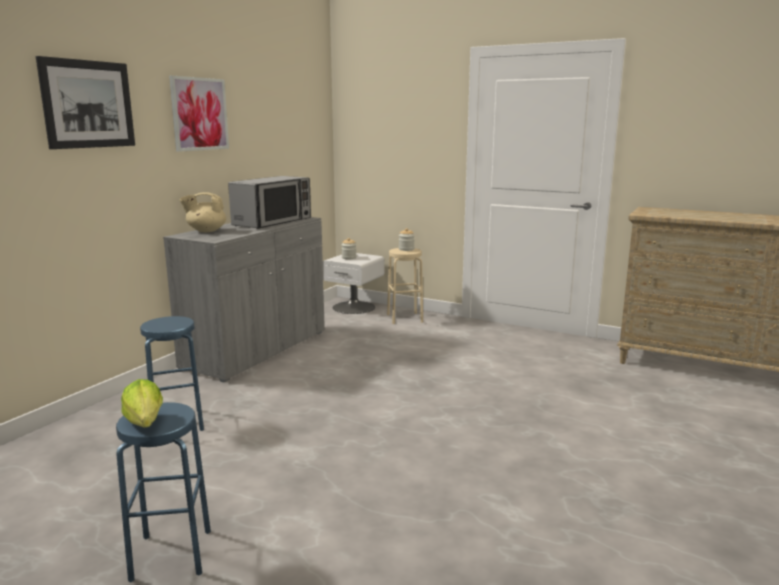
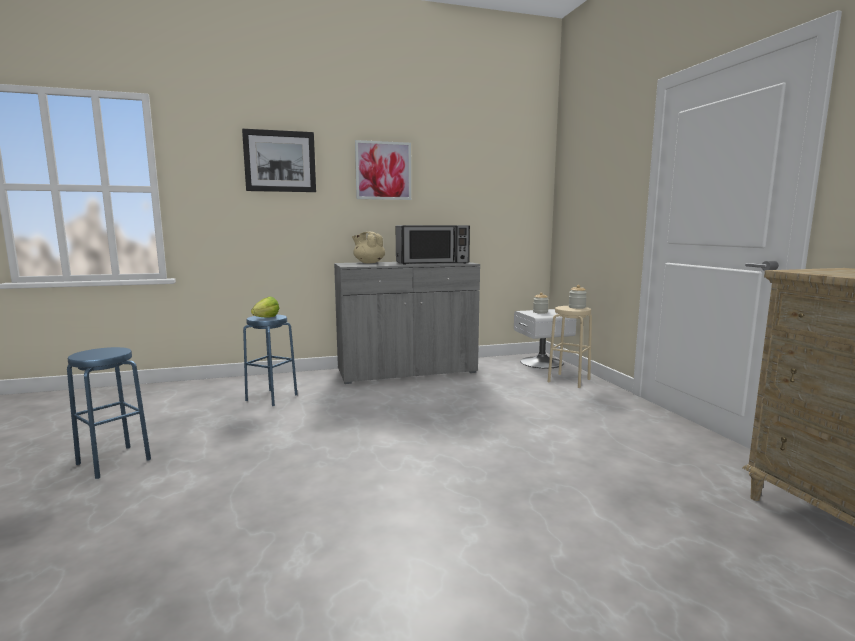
camera: 45 degrees right, 5 degrees down
(144, 426) = (84, 354): lettuce -> lettuce (263, 319)

